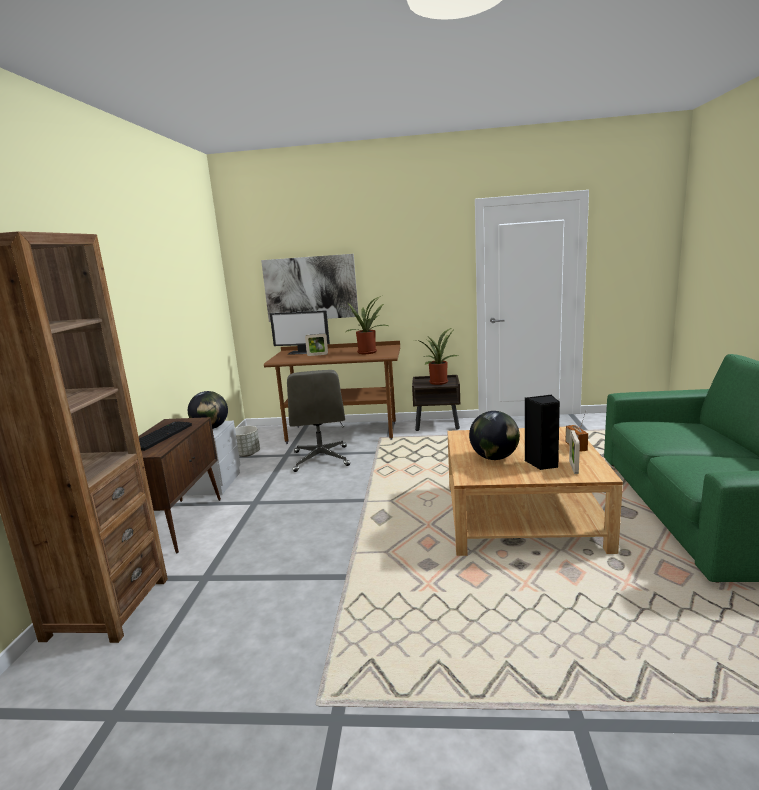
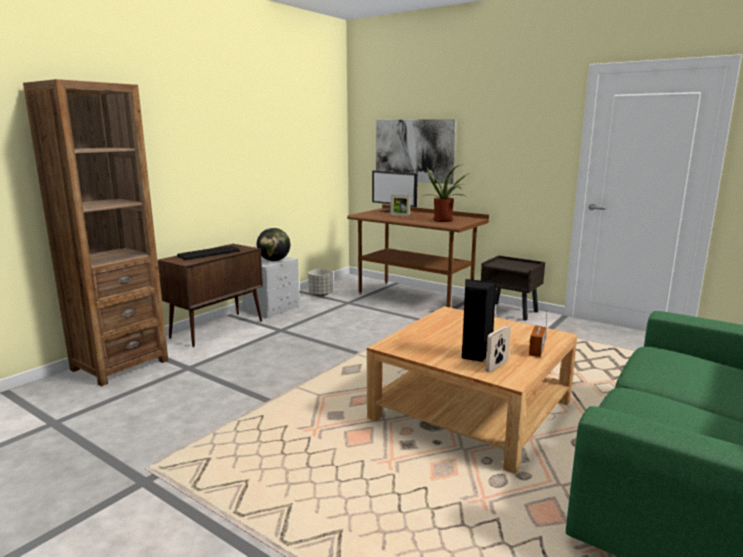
camera: 30 degrees right, 0 degrees up
(321, 459) = (369, 313): grey office chair -> none
(438, 382) = (515, 265): potted plant -> none
(494, 458) = (440, 337): globe -> none

